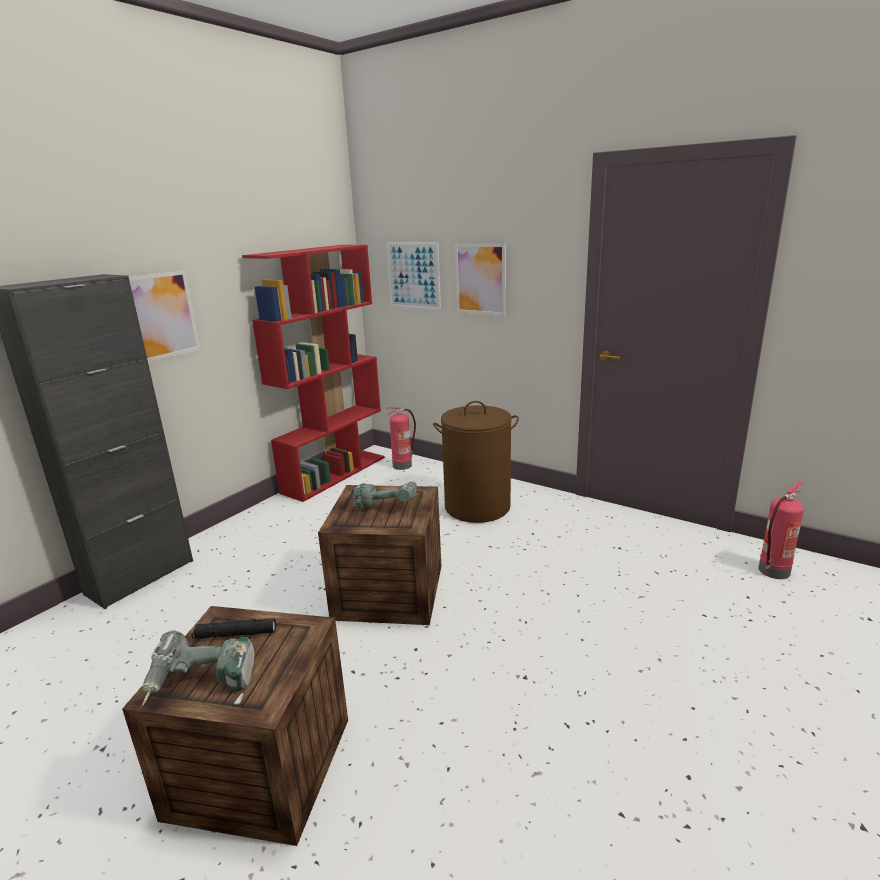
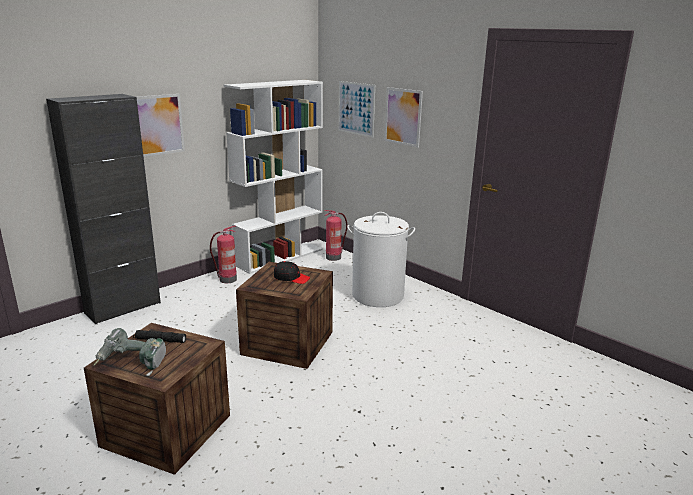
camera: 10 degrees right, 0 degrees up
(335, 474) = (280, 257): red bookcase -> white bookcase
(387, 504) = (291, 278): power drill -> black cap
(477, 506) = (378, 295): brown laundry basket -> white laundry basket
(773, 571) = (589, 375): fire extinguisher -> fire extinguisher (227, 280)

